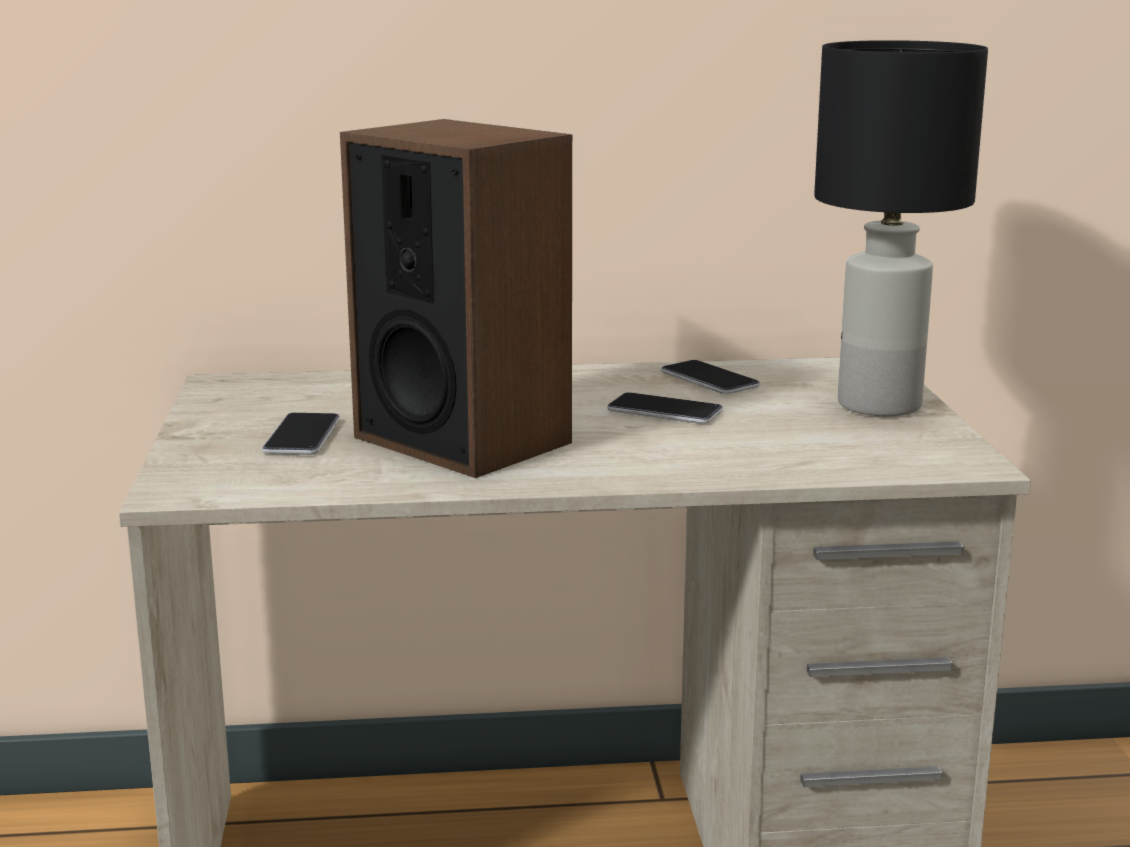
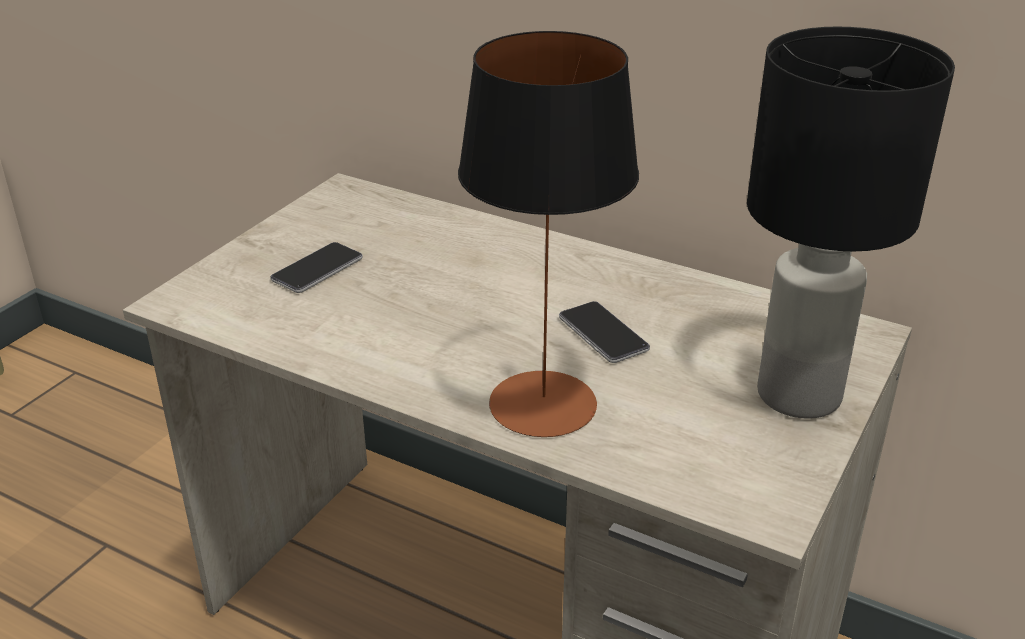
camera: 35 degrees right, 15 degrees up
(463, 439) = (412, 313): speaker -> none
(692, 458) = (543, 404): none -> table lamp
(709, 379) = (694, 305): phone -> none

